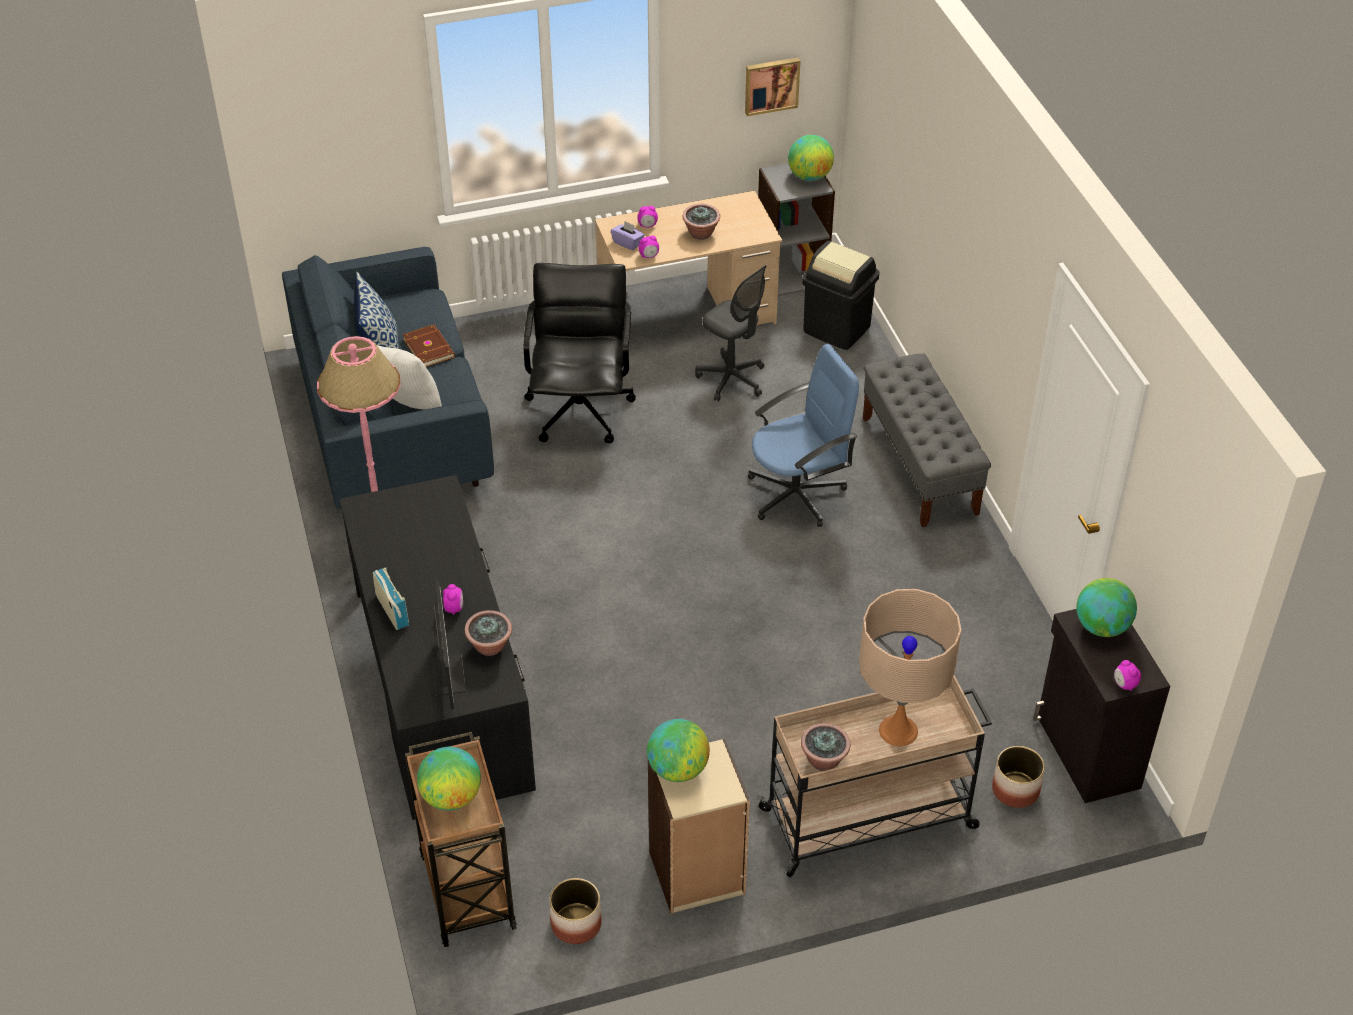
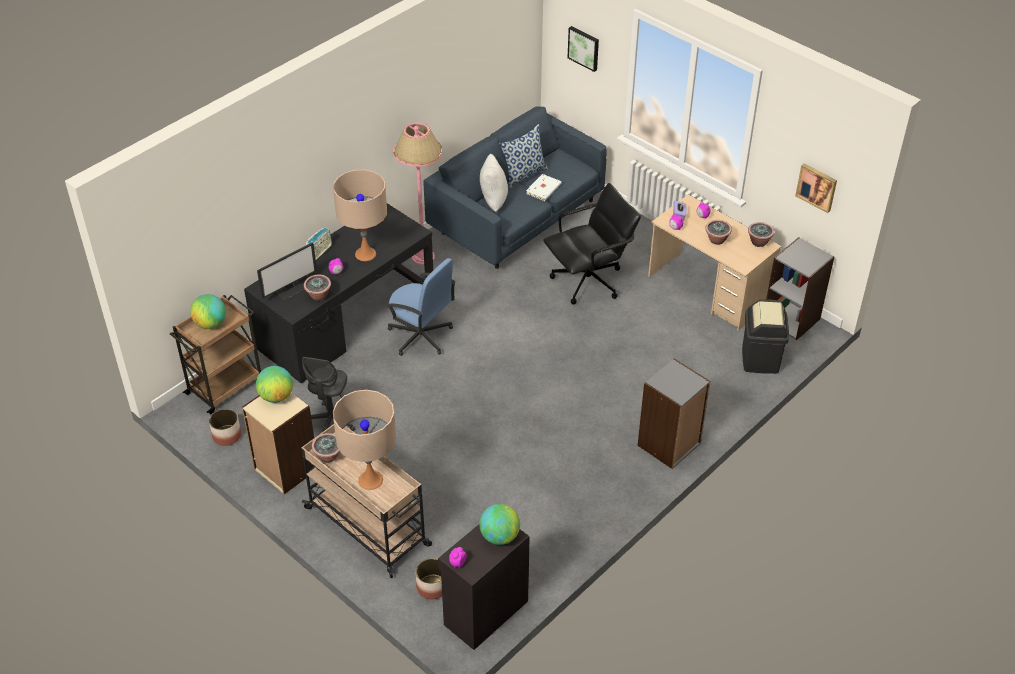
camera: 60 degrees right, 0 degrees up
(341, 128) = (584, 48): none -> picture
(429, 348) = (544, 189): brown book -> white book
(441, 561) = (365, 254): none -> beige table lamp
(732, 379) = (670, 331): grey office chair -> grey office chair (331, 421)
(733, 204) = (758, 242): none -> potted plant
(797, 494) = (597, 398): blue office chair -> blue office chair (421, 336)
(809, 176) = (812, 261): globe -> none
(920, 465) = (669, 445): grey bench -> grey bookcase

